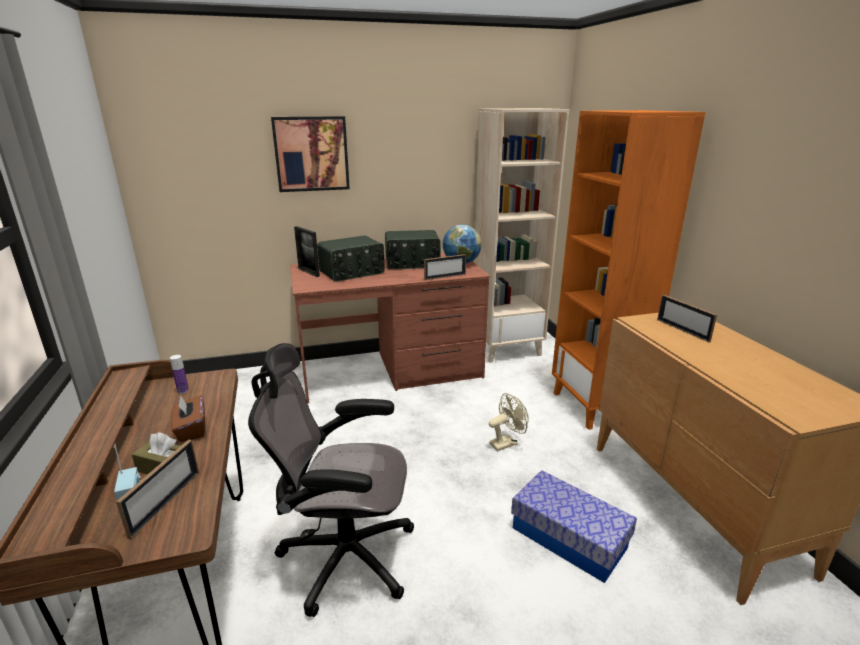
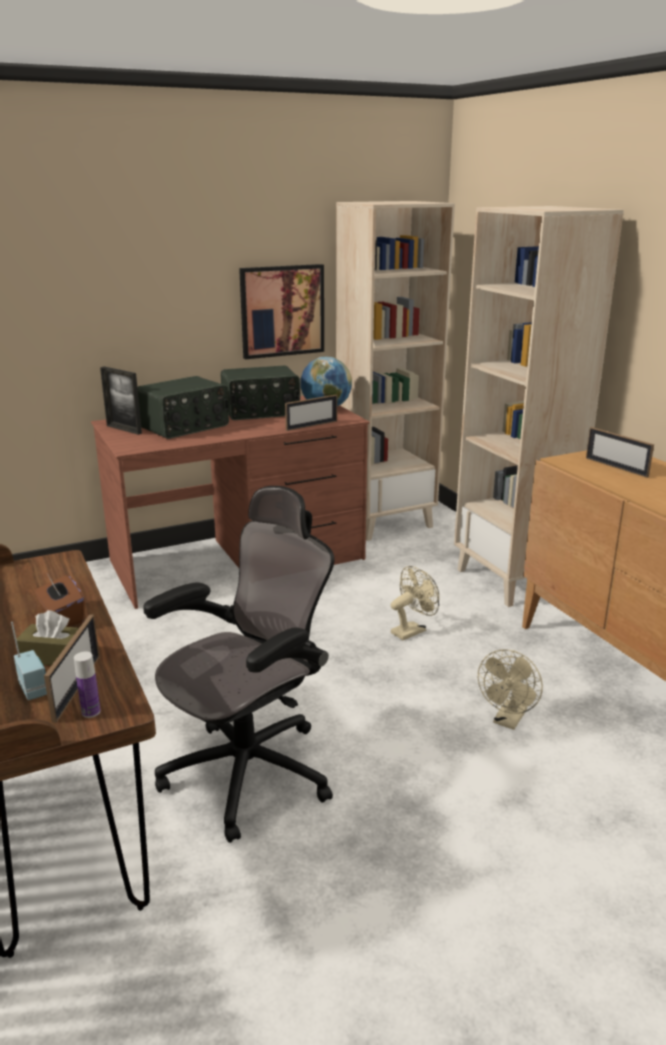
camera: 10 degrees left, 0 degrees up
(183, 391) = (23, 578): bottle -> bottle (91, 712)
(311, 154) = (117, 266): picture -> picture (282, 311)
(346, 558) = (249, 772): office chair -> office chair turned 135 degrees clockwise
(569, 537) = (508, 720): storage box -> beige fan
(595, 406) = (512, 580): orange bookcase -> beige bookcase

